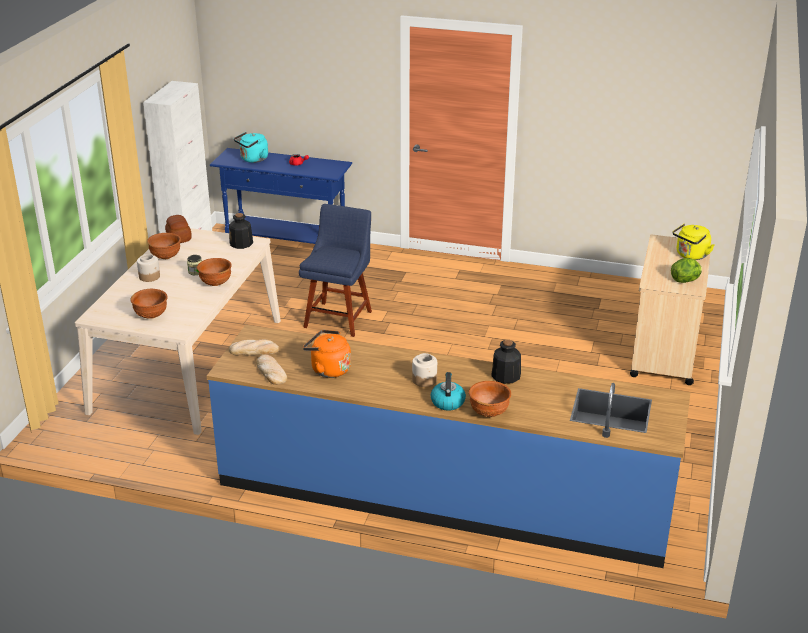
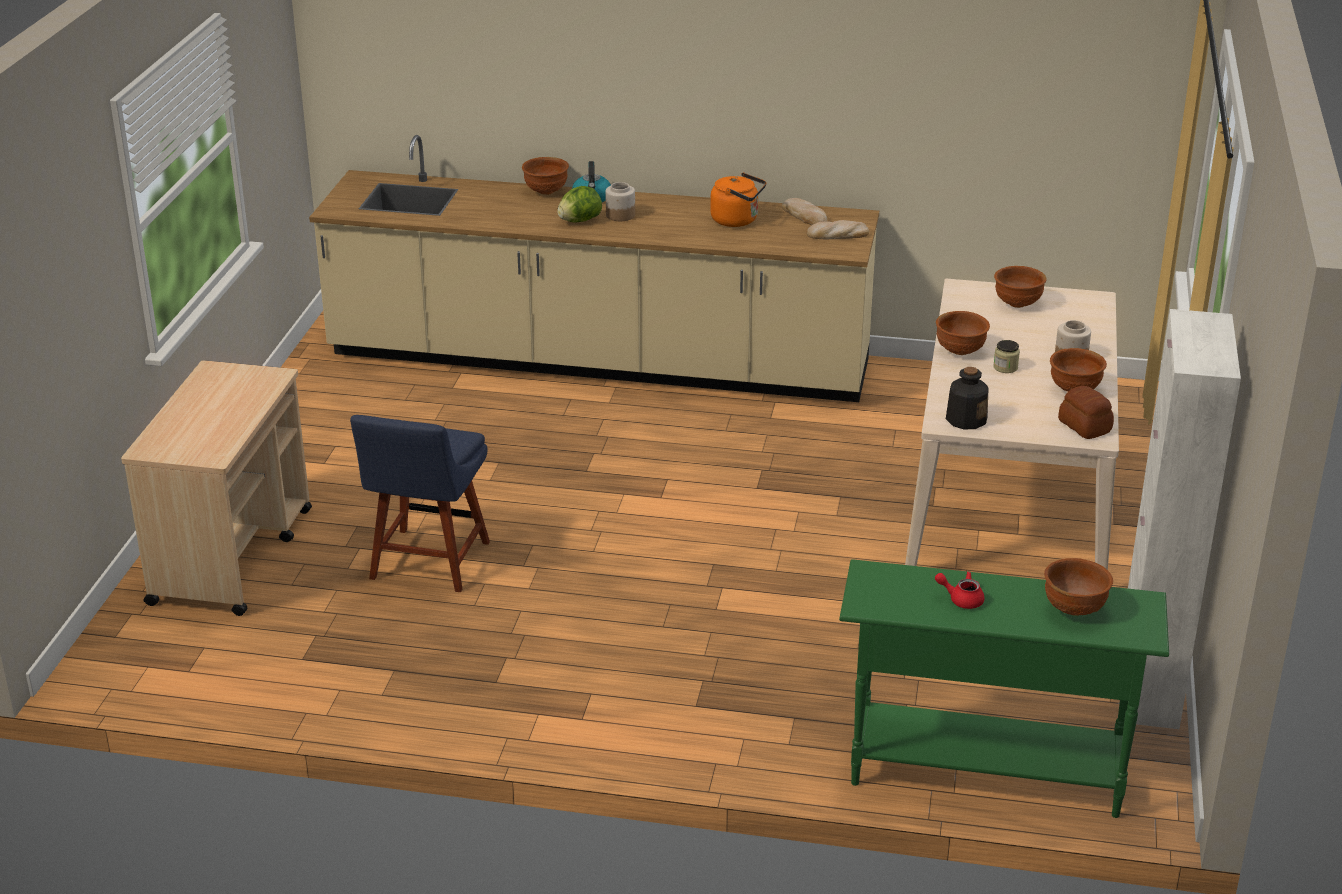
camera: 175 degrees right, 0 degrees up
(253, 159) = (1075, 609): turquoise kettle -> brown bowl
(286, 244) = (984, 772): blue console table -> green console table
(339, 317) = (800, 591): blue chair -> blue chair (427, 564)
(443, 494) = (598, 361): blue counter -> beige counter
(506, 376) = (523, 222): bottle -> none
(685, 280) = (216, 383): lettuce -> lettuce (579, 221)
(690, 255) = (178, 427): yellow kettle -> none

